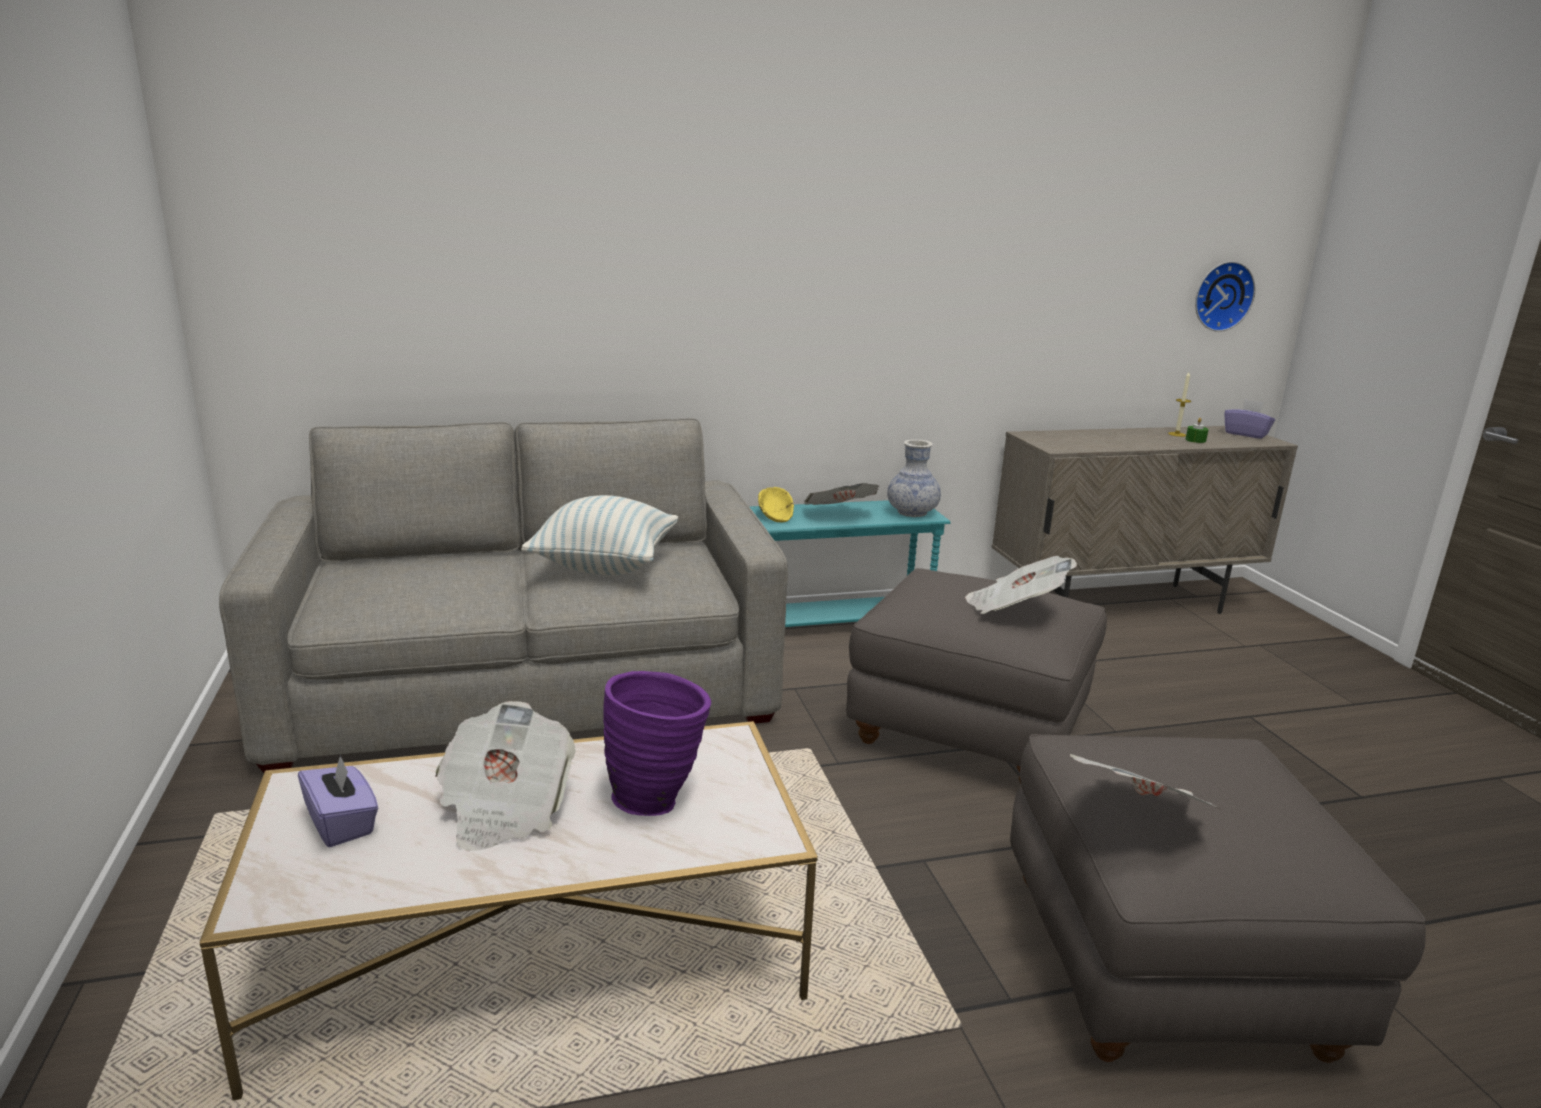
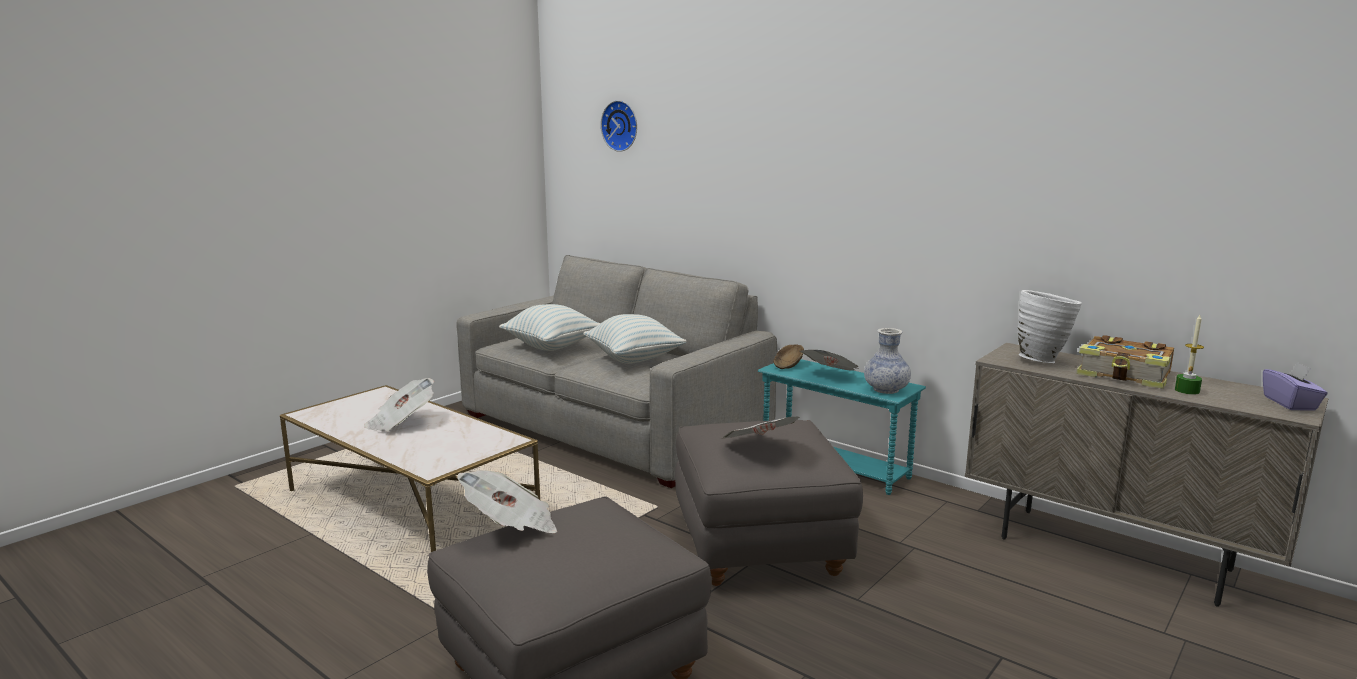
camera: 55 degrees right, 5 degrees down
(342, 823) = (363, 406): purple tissue box -> none
(441, 589) = (552, 346): none -> pillow
(657, 799) = (439, 443): purple vase -> none
(775, 517) = (787, 366): yellow bowl -> brown bowl
(1074, 440) = (1043, 360): none -> white vase
(1141, 438) = (1125, 375): none -> book
(1221, 296) = (1290, 237): wall clock -> wall clock (621, 126)

